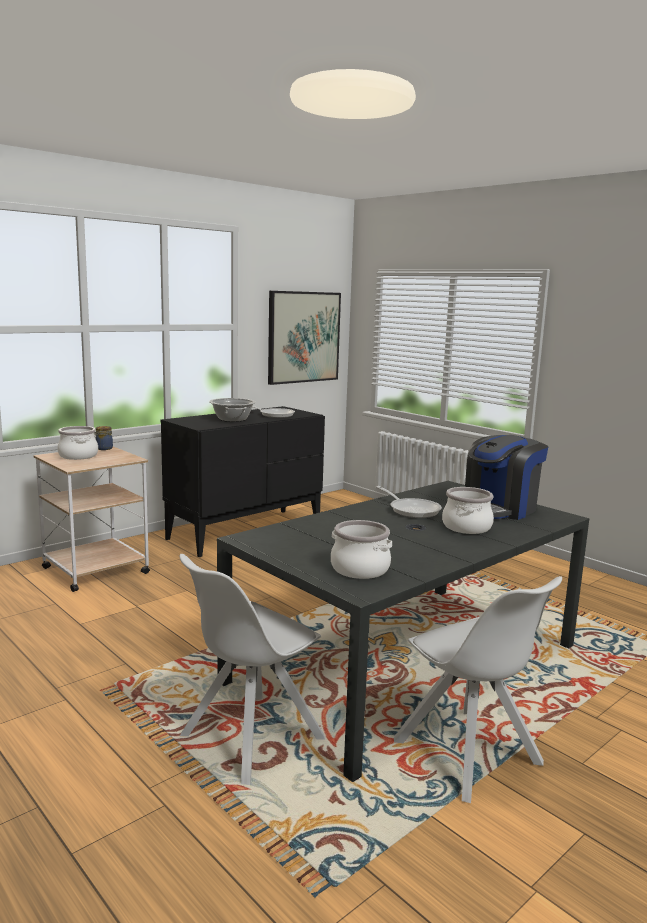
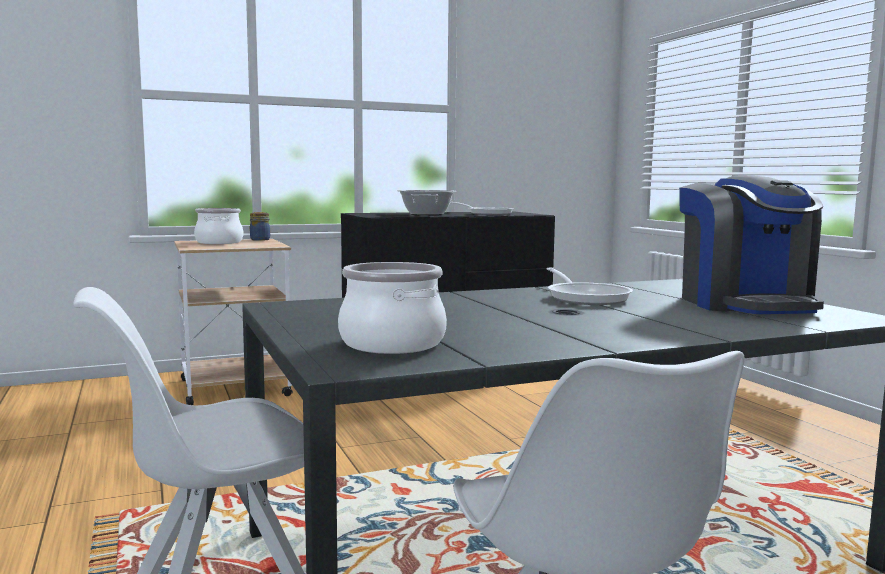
camera: 20 degrees right, 5 degrees down
(303, 337) = (550, 128): picture -> none
(466, 527) = (657, 317): cooking pot -> none
(499, 508) = (745, 304): coffee machine -> coffee machine turned 75 degrees counterclockwise

